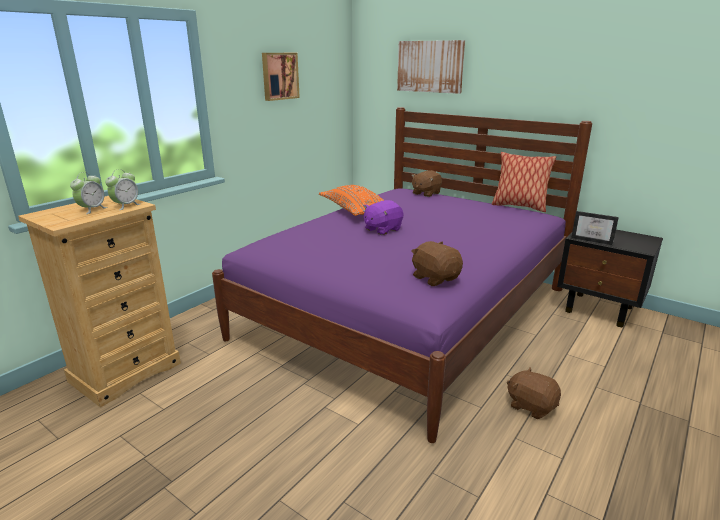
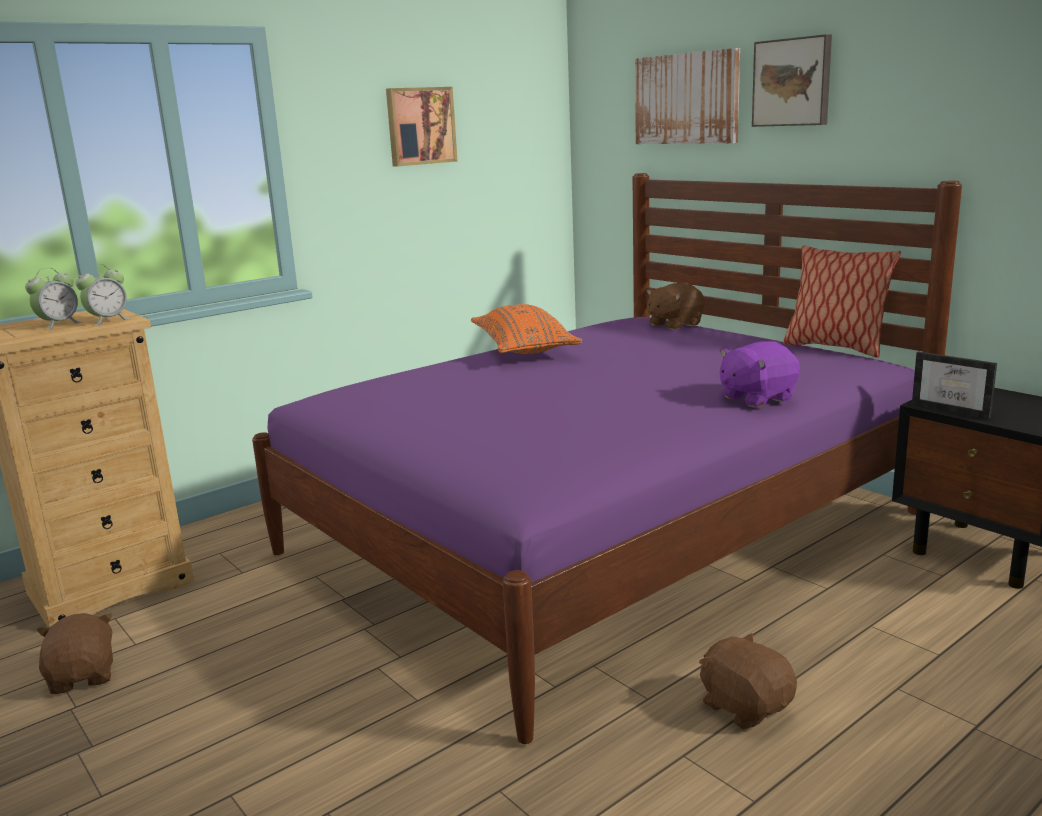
camera: 15 degrees right, 5 degrees down
(382, 229) = (541, 377): purple plush toy -> purple plush toy (756, 398)
(435, 278) = (568, 452): brown plush toy -> brown plush toy (84, 676)
(496, 62) = (793, 82): none -> picture

